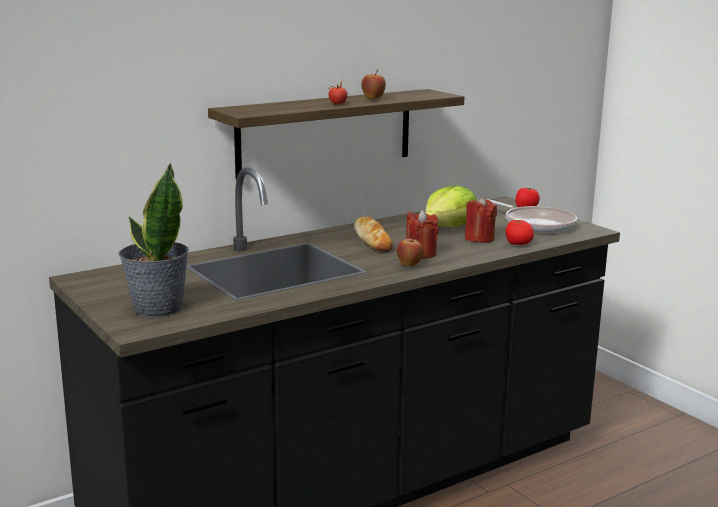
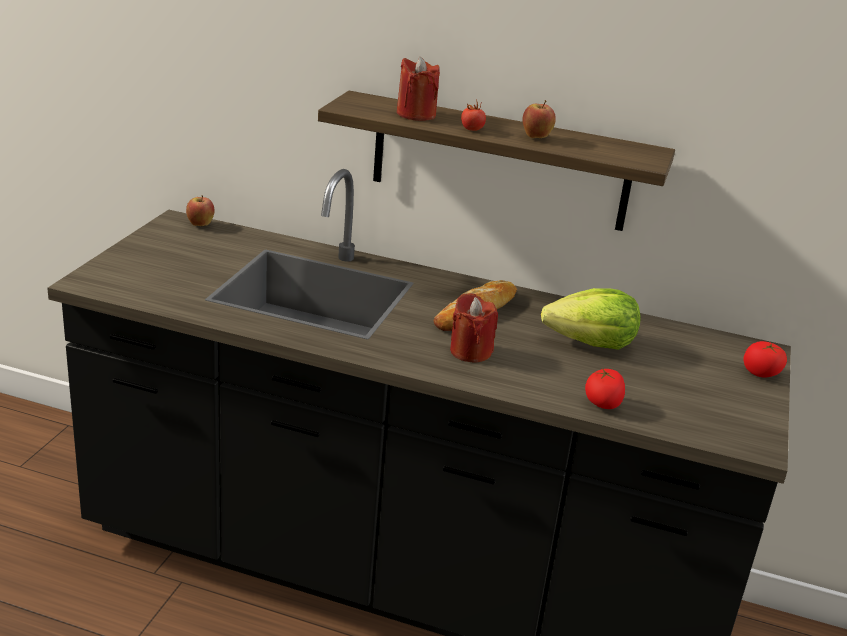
camera: 50 degrees right, 10 degrees up
(157, 308) = (143, 274): potted plant -> none
(409, 265) = (420, 356): apple -> apple (200, 225)
(479, 238) = (582, 373): red candle -> red candle (416, 114)
(536, 224) = (705, 397): frying pan -> none

